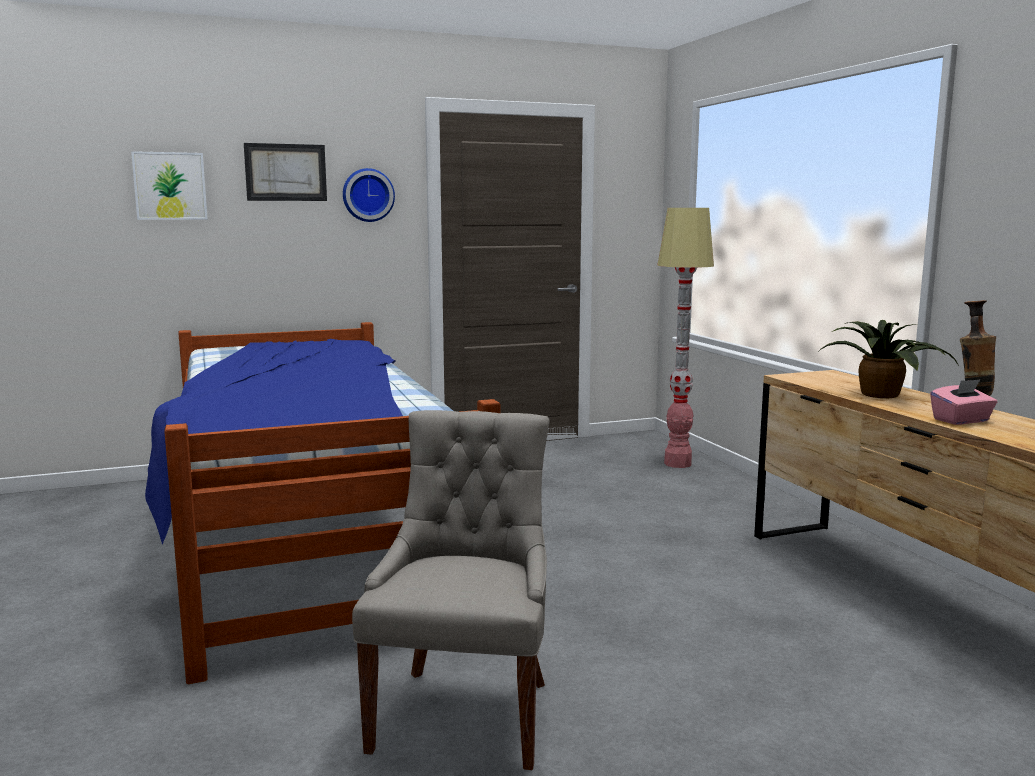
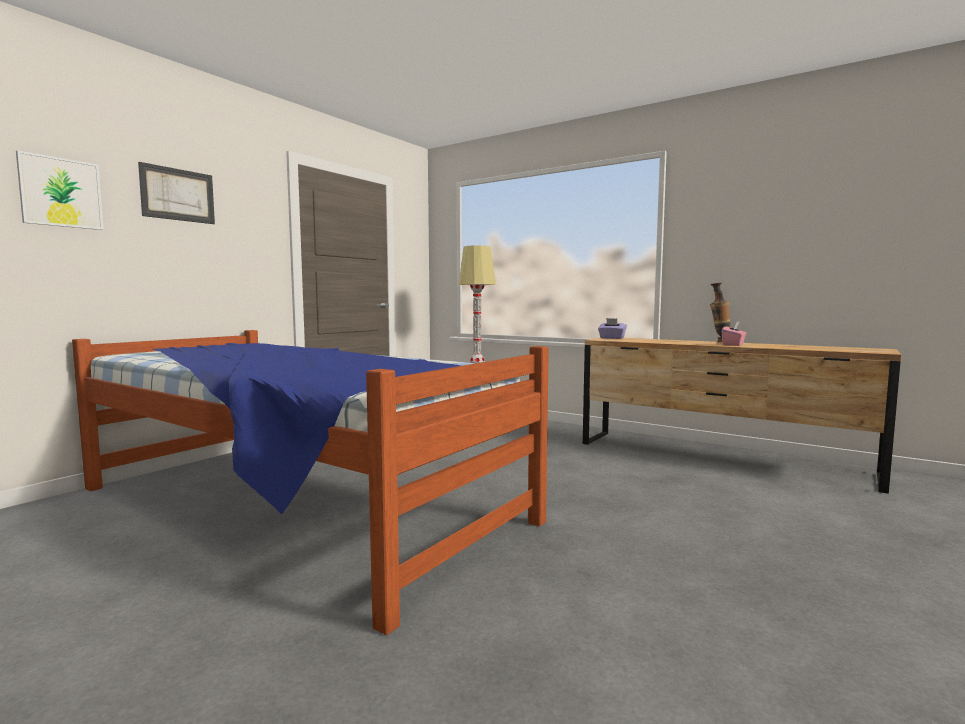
camera: 35 degrees left, 5 degrees down
(368, 195) = (246, 223): wall clock -> none
(465, 713) = (617, 574): grey chair -> none
(823, 375) = (611, 338): none -> purple tissue box
(882, 394) = (666, 341): potted plant -> none

